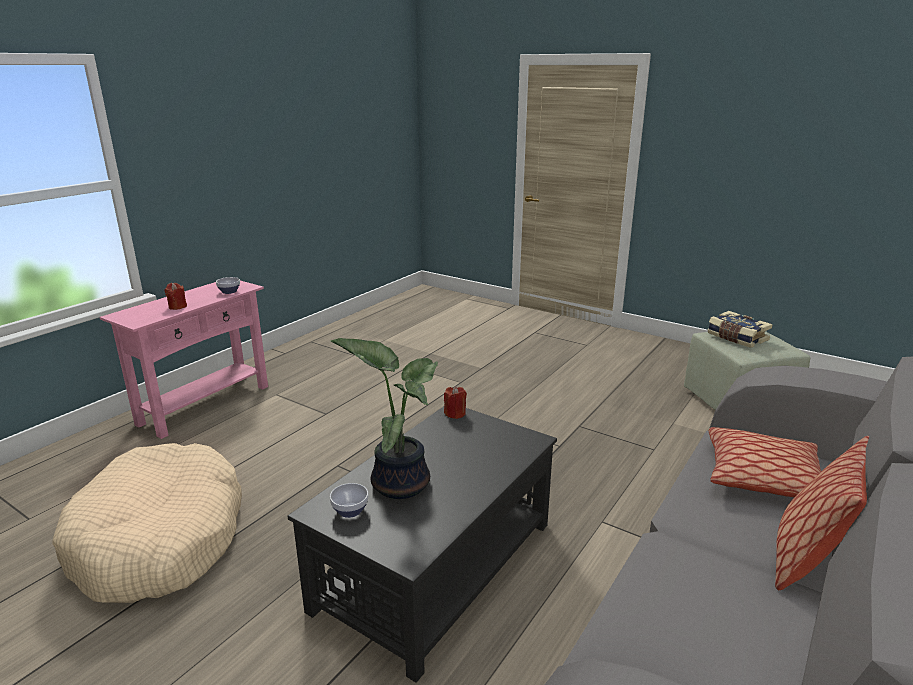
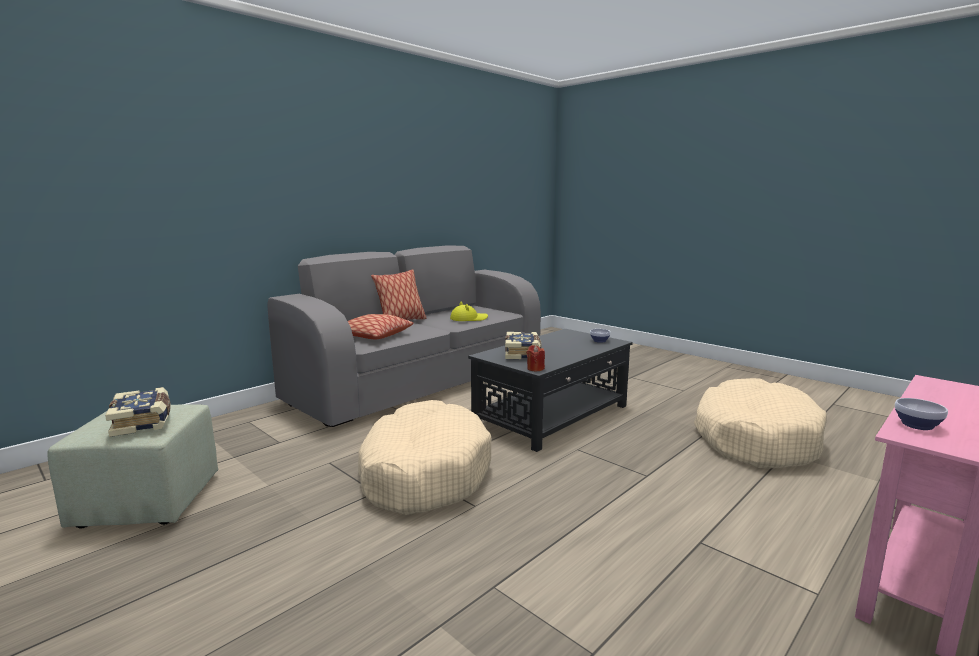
camera: 170 degrees left, 10 degrees down
(177, 306) = (938, 400): red candle -> none
(399, 482) = (575, 346): potted plant -> none
(479, 448) = (523, 354): none -> book
(553, 447) = (423, 473): none -> beige dog bed
(672, 606) = (468, 319): none -> yellow hat

